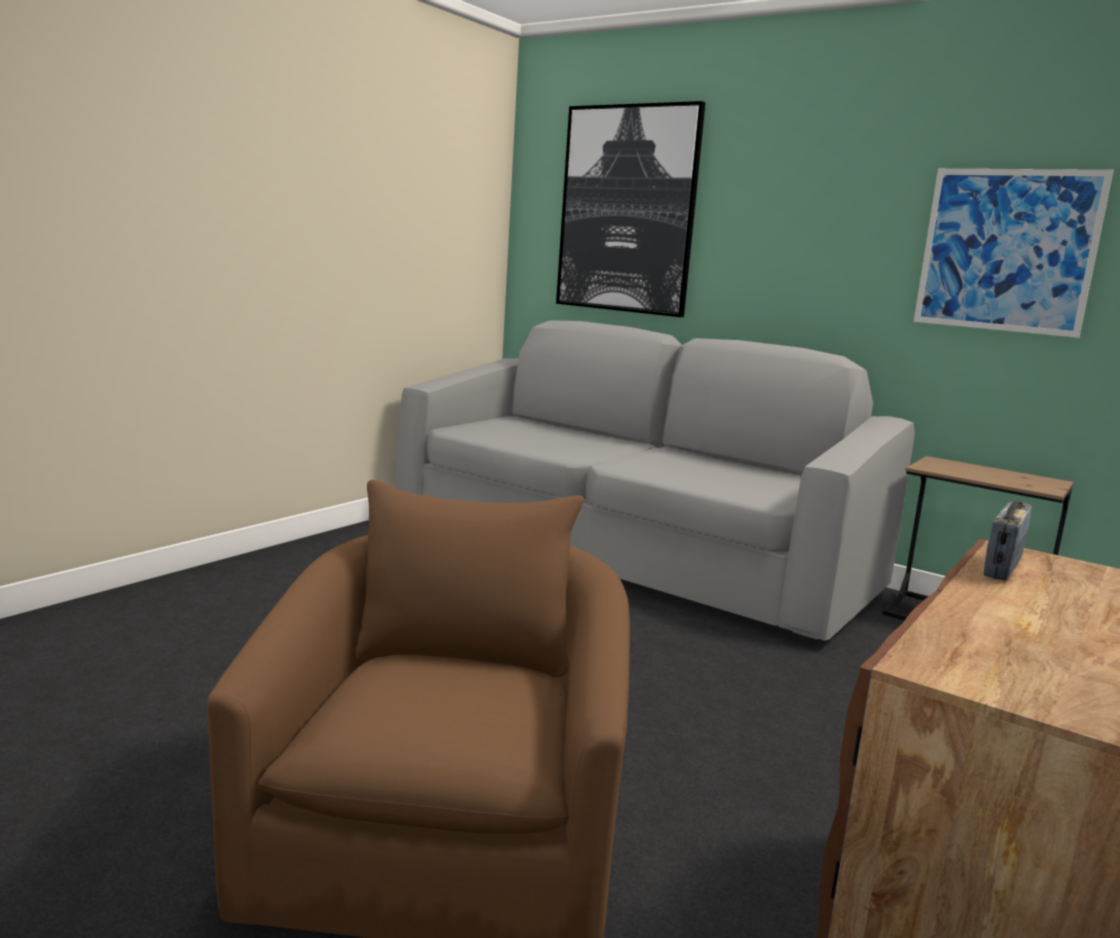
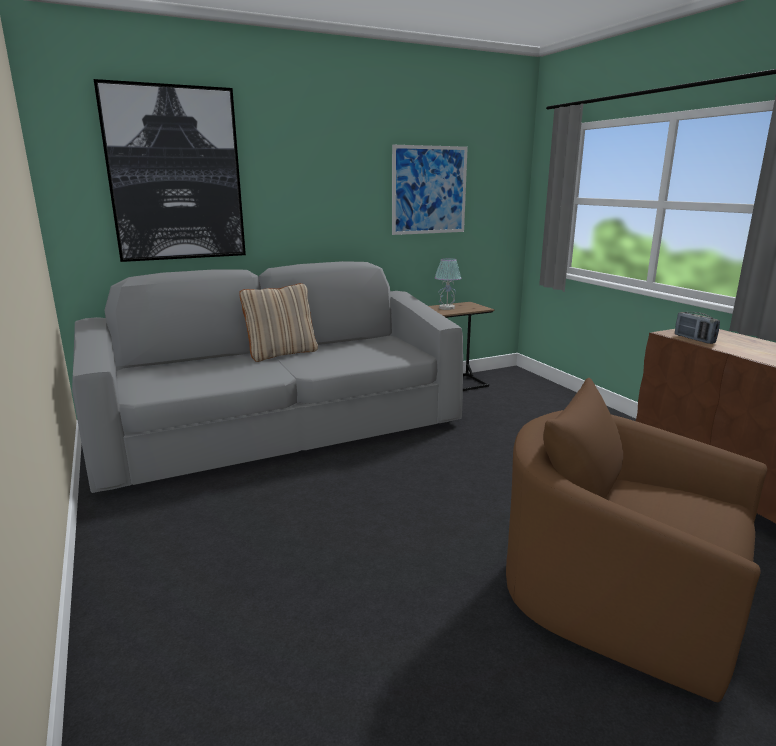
camera: 60 degrees left, 5 degrees up
(657, 451) = (282, 353): none -> beige pillow
(982, 471) = (447, 308): none -> table lamp

